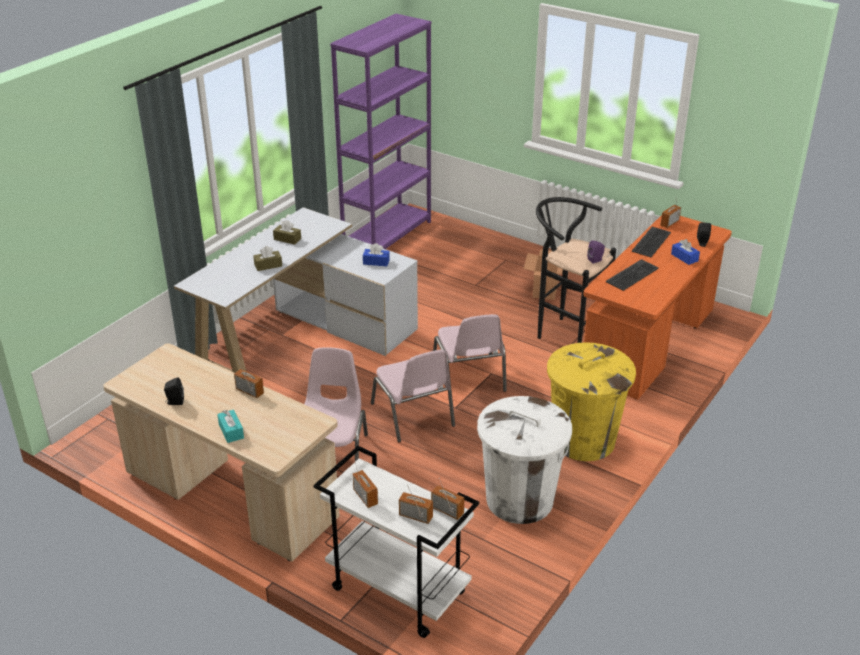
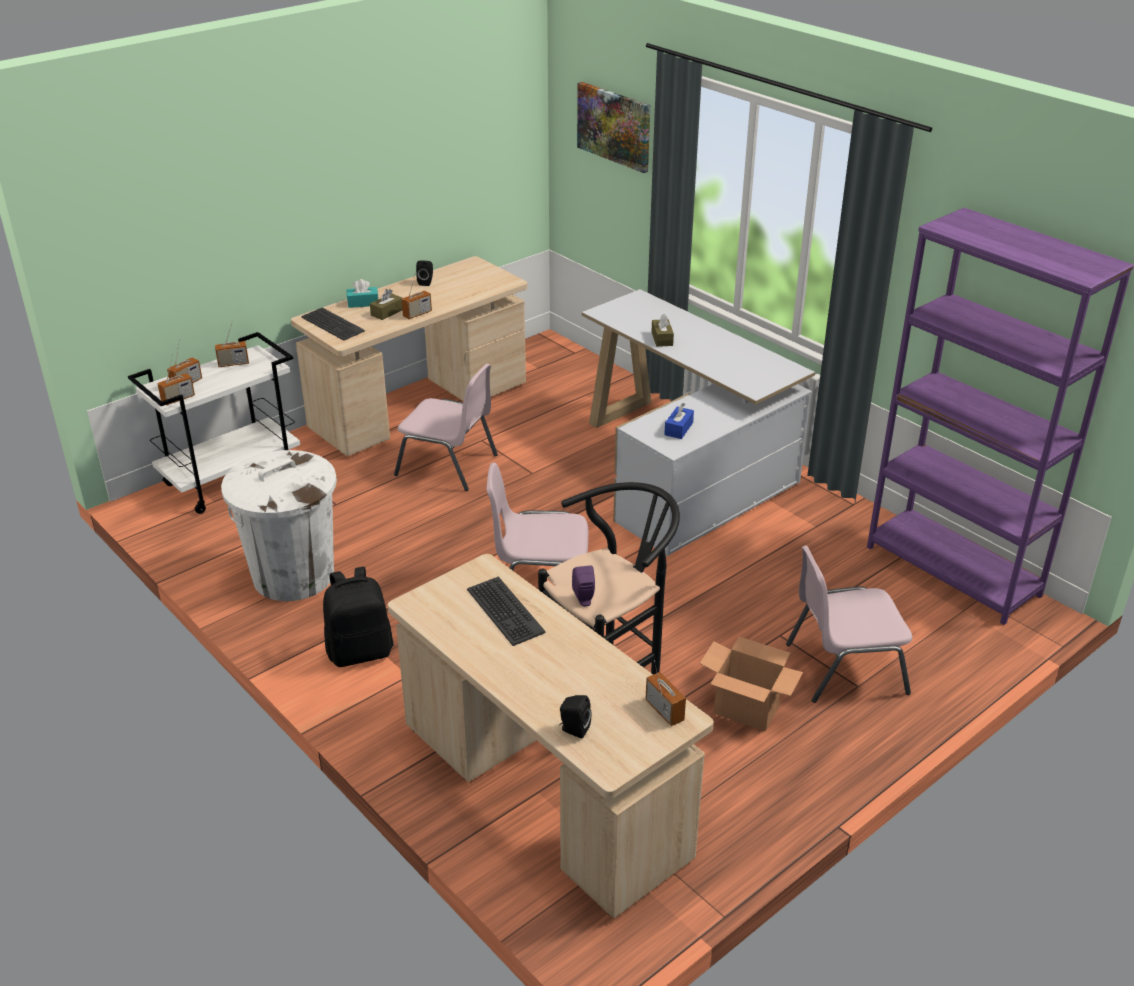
camera: 105 degrees right, 0 degrees up
(83, 190) = (614, 126): none -> picture
(287, 239) = (724, 354): brown tissue box -> brown tissue box (387, 312)
(413, 415) = (484, 527): pink chair -> pink chair (843, 667)
(583, 440) = (360, 651): yellow trash can -> black backpack
(649, 345) = (542, 791): orange desk -> beige desk
(651, 242) = (601, 665): keyboard -> keyboard (332, 325)
(684, 257) = (534, 688): blue tissue box -> none

